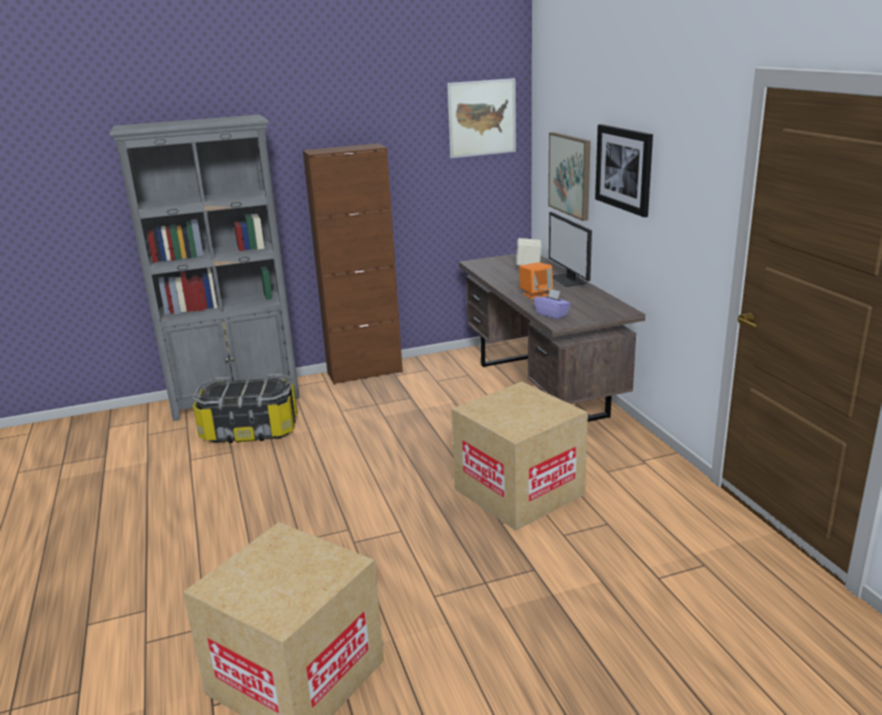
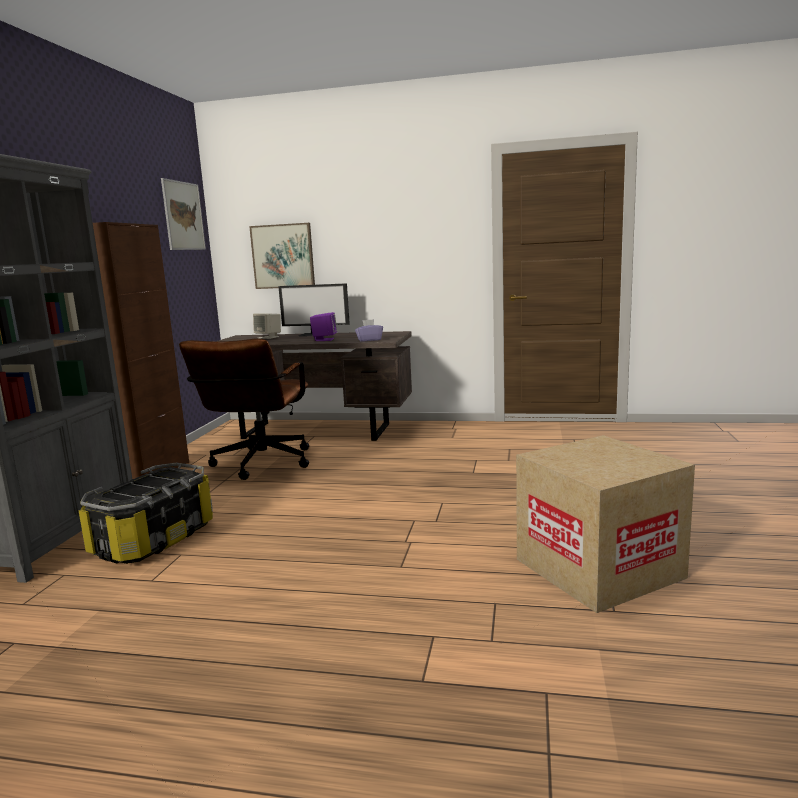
camera: 60 degrees left, 10 degrees down
(421, 403) = (259, 465): none -> brown office chair
(519, 492) = (442, 461): cardboard box -> none
(535, 294) = (324, 339): orange speaker -> purple speaker
(624, 168) = (360, 234): picture -> none

